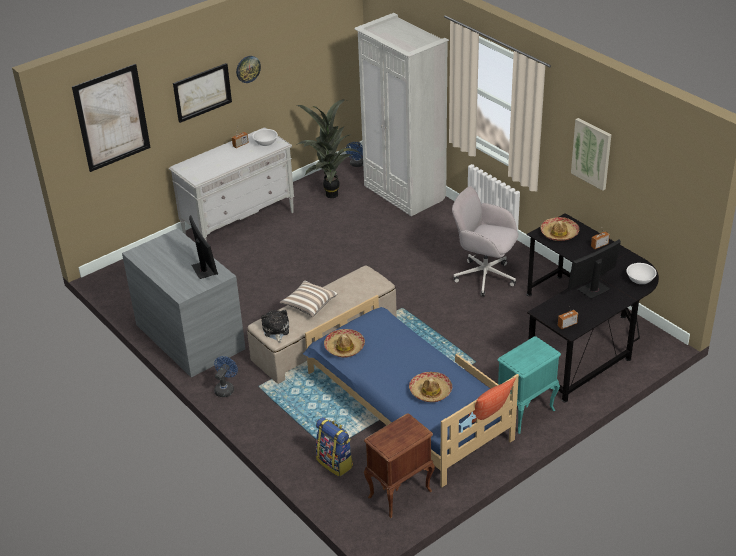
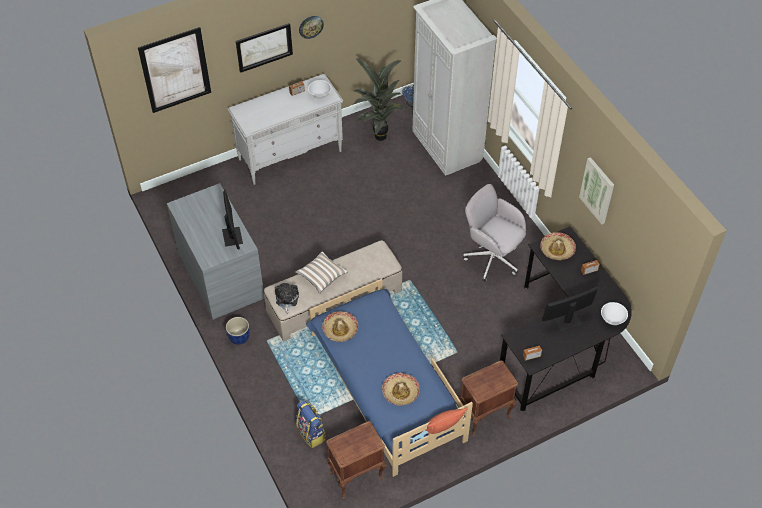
camera: 10 degrees right, 15 degrees up
(225, 388) = (239, 337): blue fan -> blue planter
(525, 413) = (484, 416): turquoise nightstand -> brown nightstand

